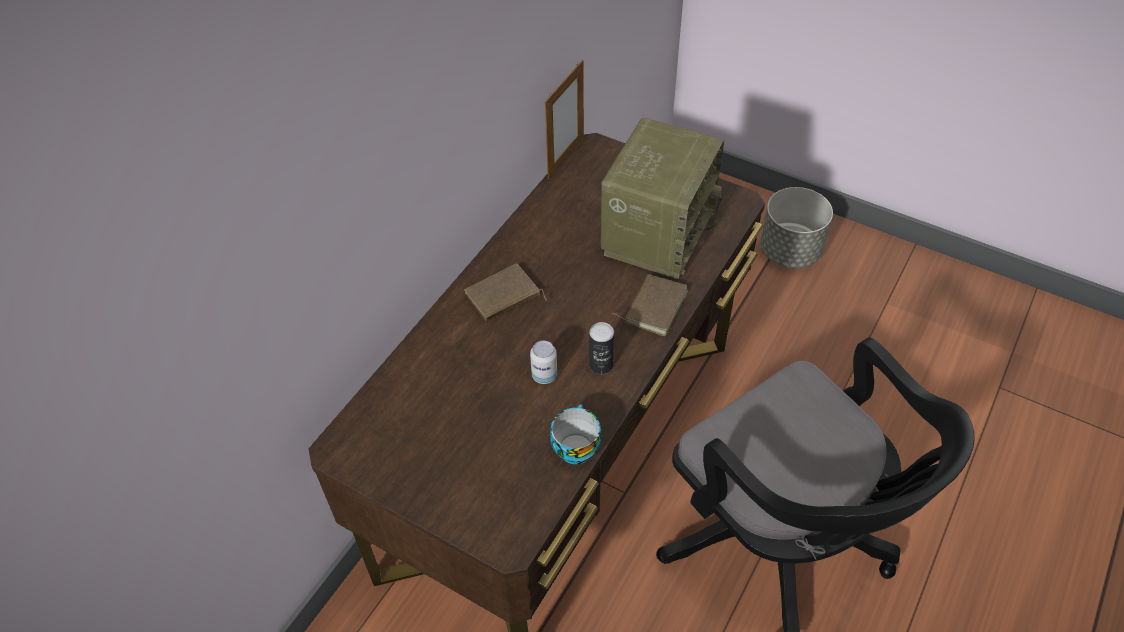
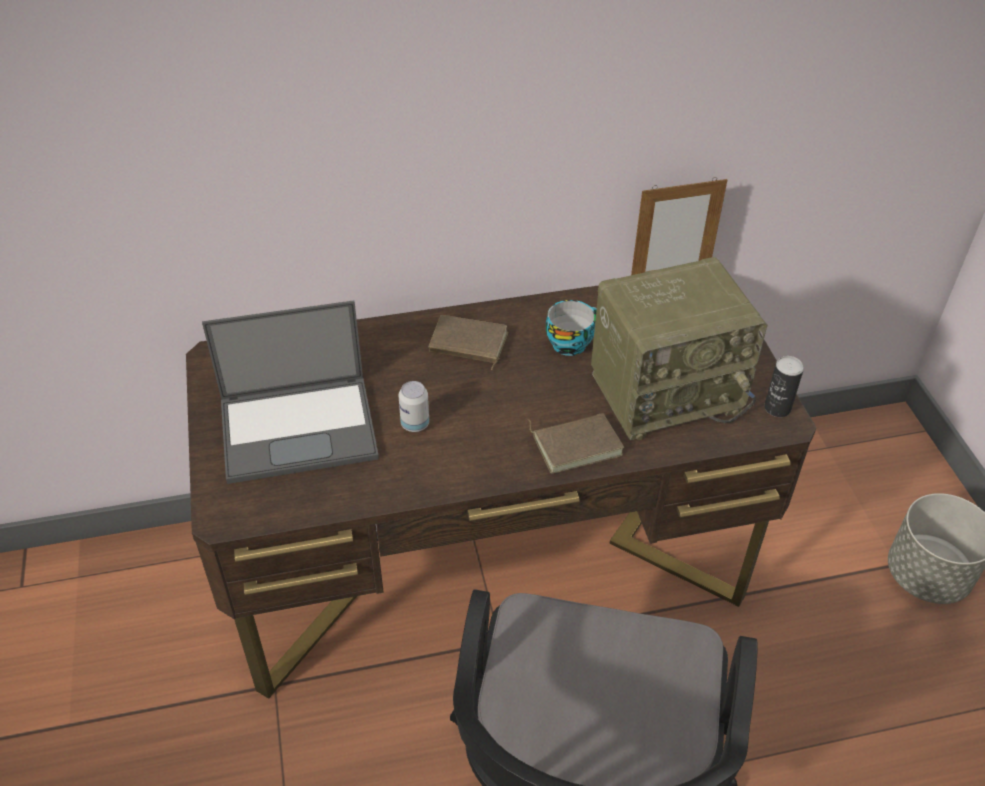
camera: 45 degrees right, 5 degrees down
(474, 442) = (300, 427): none -> laptop
(574, 447) = (362, 492): cup -> cup (570, 342)
(601, 365) = (468, 452): can -> can (777, 408)

